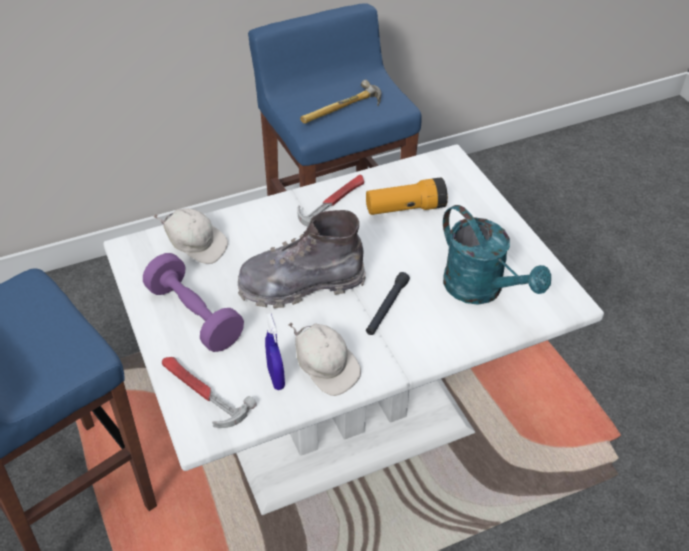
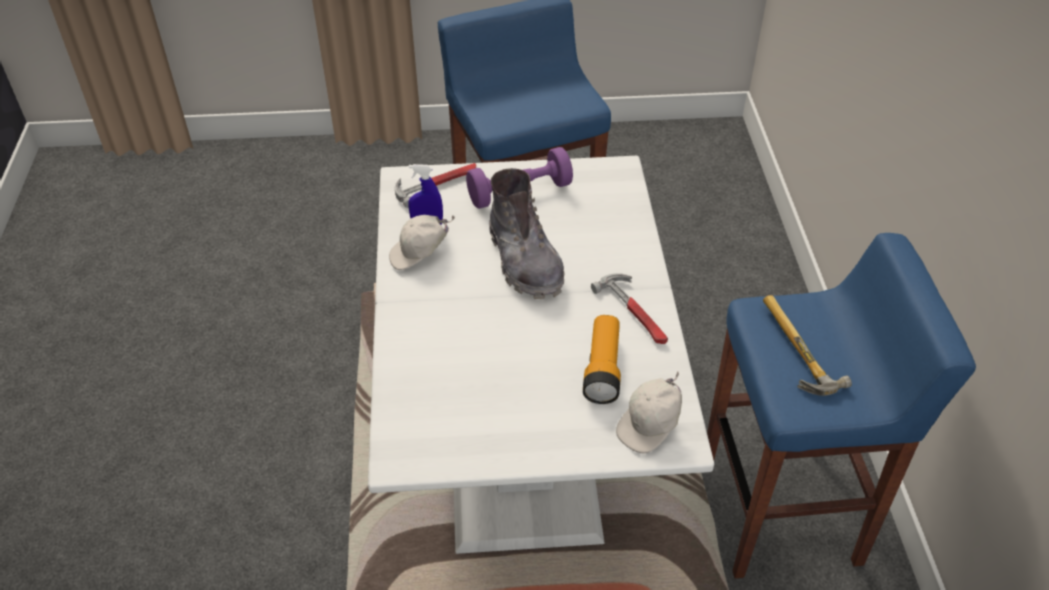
camera: 110 degrees right, 0 degrees up
(196, 246) = (607, 206): white cap -> white cap (650, 426)
(301, 285) = (524, 261): grey boot -> grey boot turned 150 degrees clockwise
(387, 308) = (466, 311): black flashlight -> none
(481, 290) = (452, 390): turquoise watering can -> none

